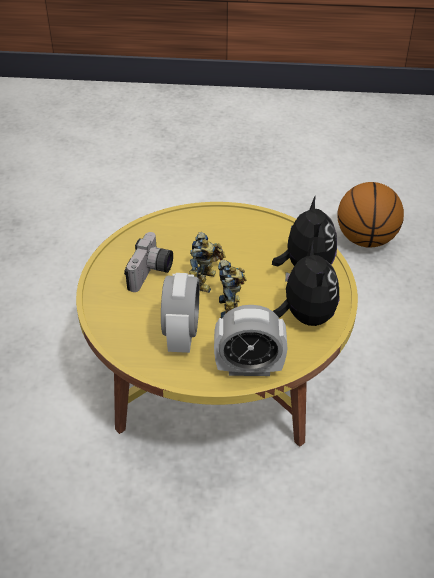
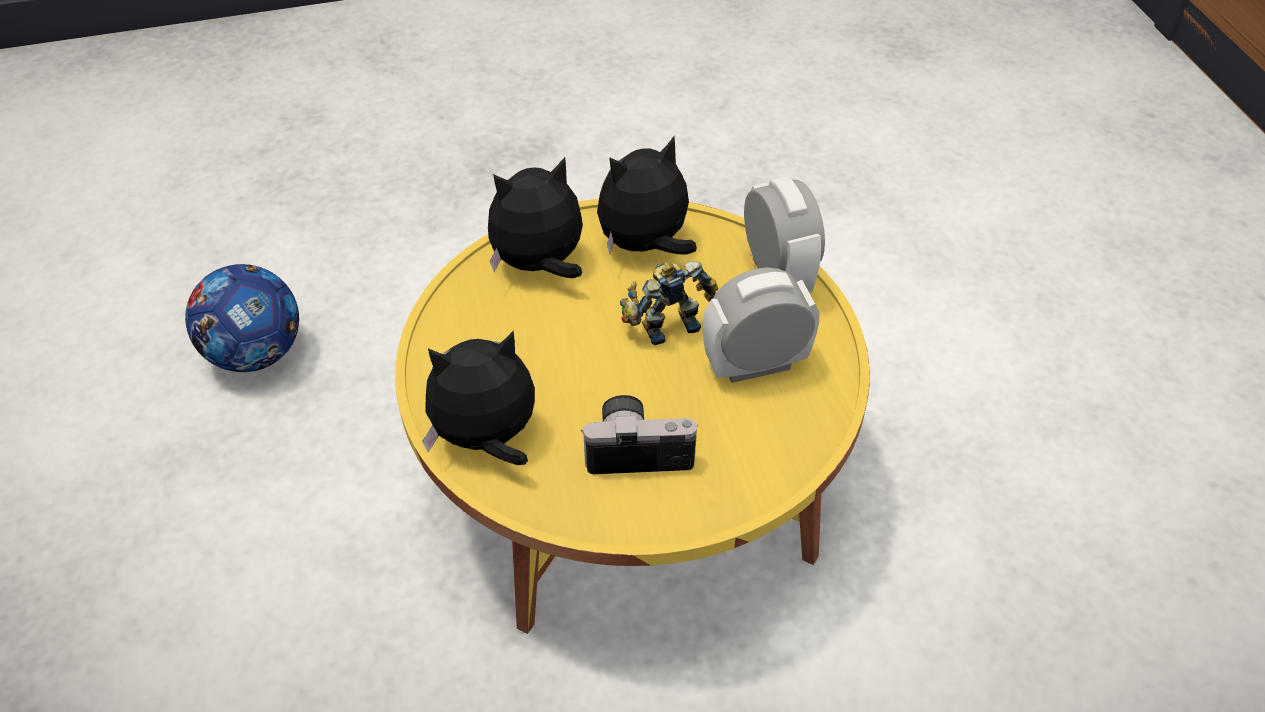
camera: 110 degrees left, 5 degrees up
(187, 226) = (486, 439): none -> plush toy
(206, 280) = (621, 372): toy robot -> none
(366, 239) = (256, 354): basketball -> football

